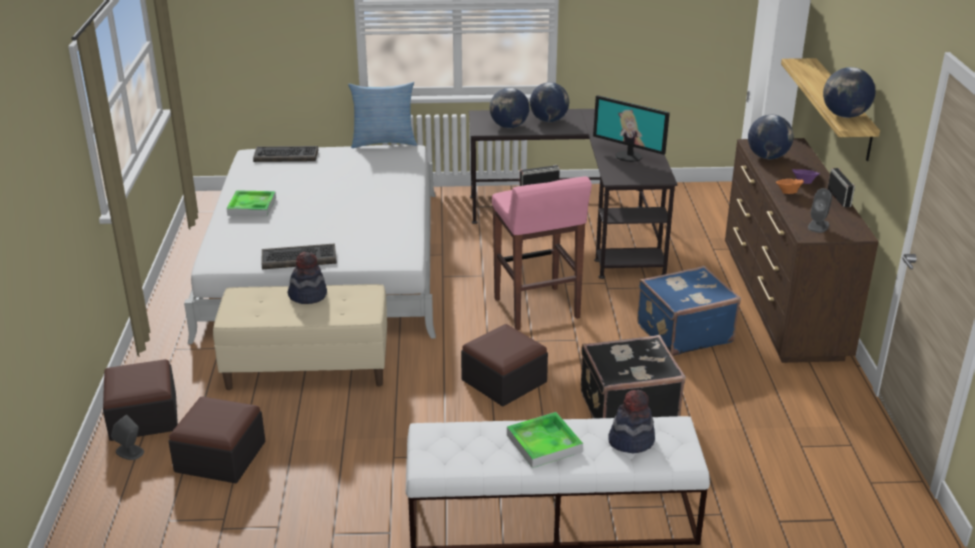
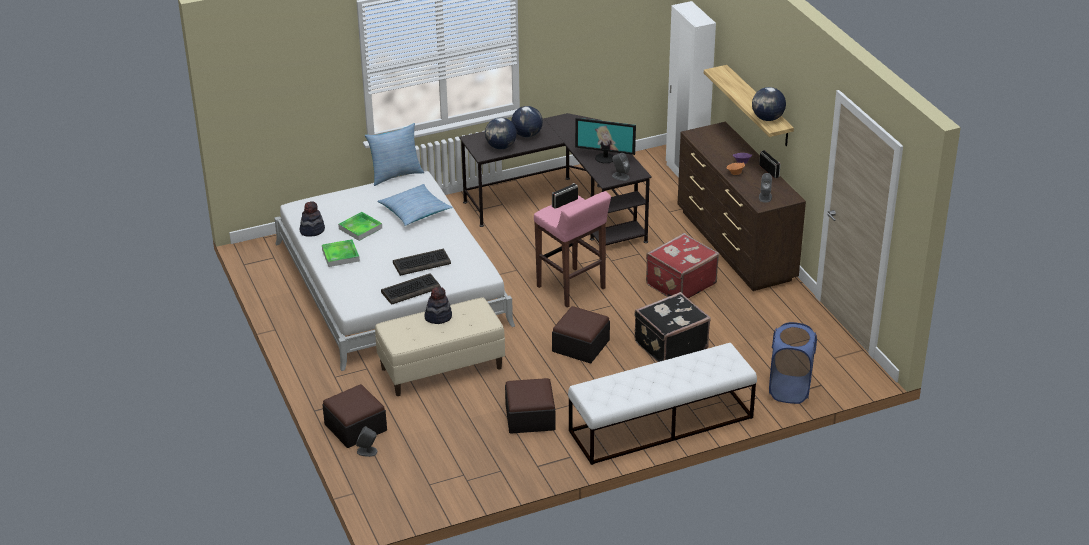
camera: 20 degrees left, 5 degrees up
(220, 457) = (430, 439): ottoman -> ottoman (530, 417)
(287, 155) = (327, 203): keyboard -> keyboard (422, 263)
(375, 179) = (415, 211): none -> pillow
(544, 443) = (656, 379): tray -> tray (360, 228)
(631, 440) = (705, 365): hat -> hat (312, 230)
(635, 177) = (620, 176): none -> grey speaker
(683, 333) = (680, 284): blue suitcase -> red suitcase
(767, 157) = (708, 144): globe -> none
(779, 515) = (789, 390): none -> blue laundry basket

